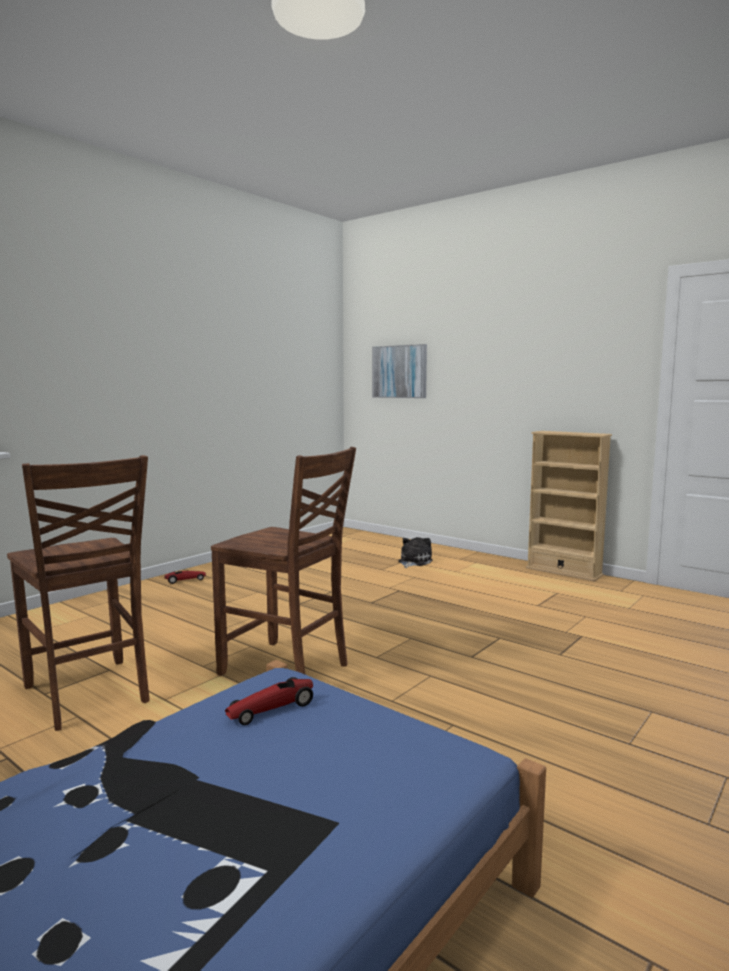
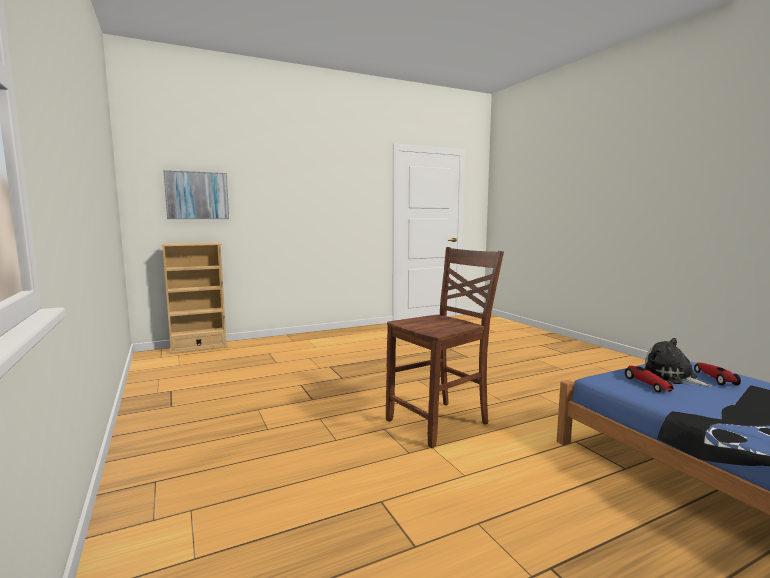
camera: 65 degrees left, 0 degrees up
(88, 695) = (434, 516): brown chair -> none
(185, 580) = (159, 439): toy car -> toy car (715, 379)
(413, 562) = (277, 352): plush toy -> plush toy (672, 377)
(563, 572) = (355, 329): beige bookcase -> beige bookcase (199, 348)

